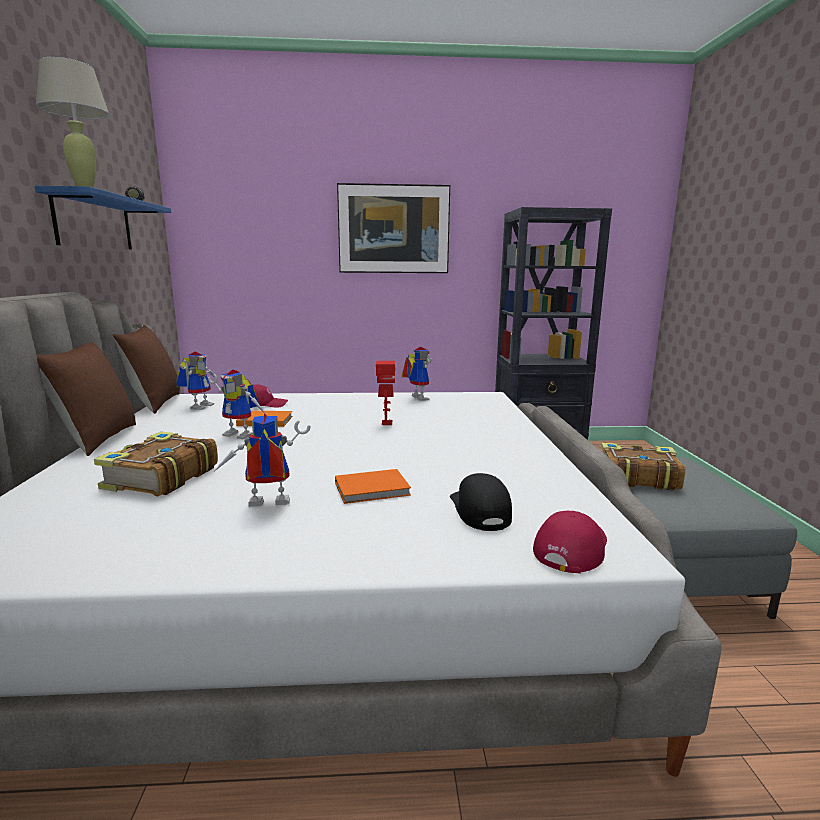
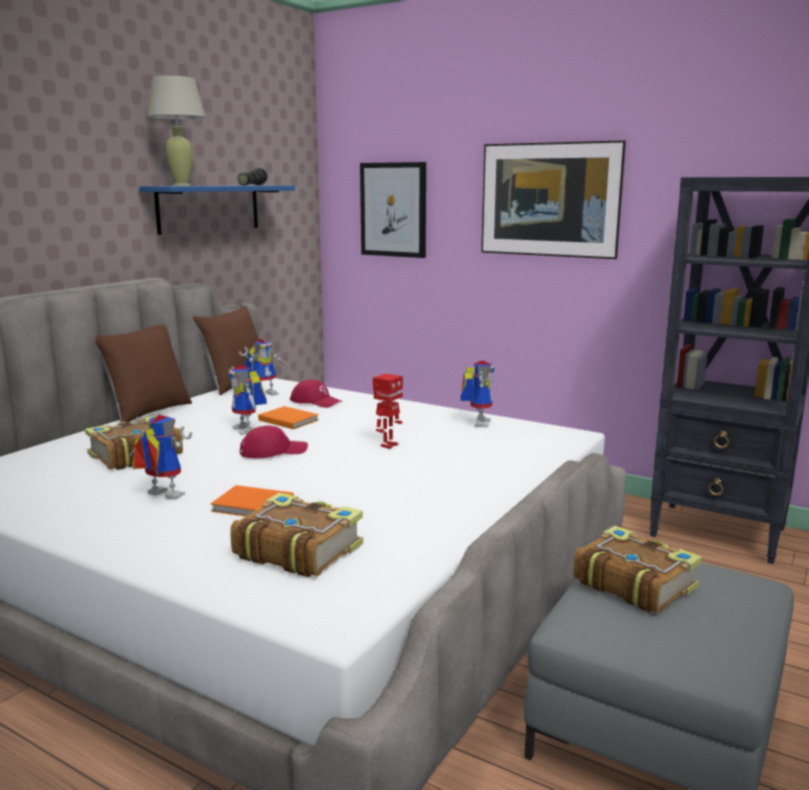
camera: 35 degrees right, 0 degrees up
(251, 238) = (393, 210): none -> picture
(480, 510) = (297, 550): black cap -> book
(571, 548) = (302, 604): red cap -> red cap (273, 451)

